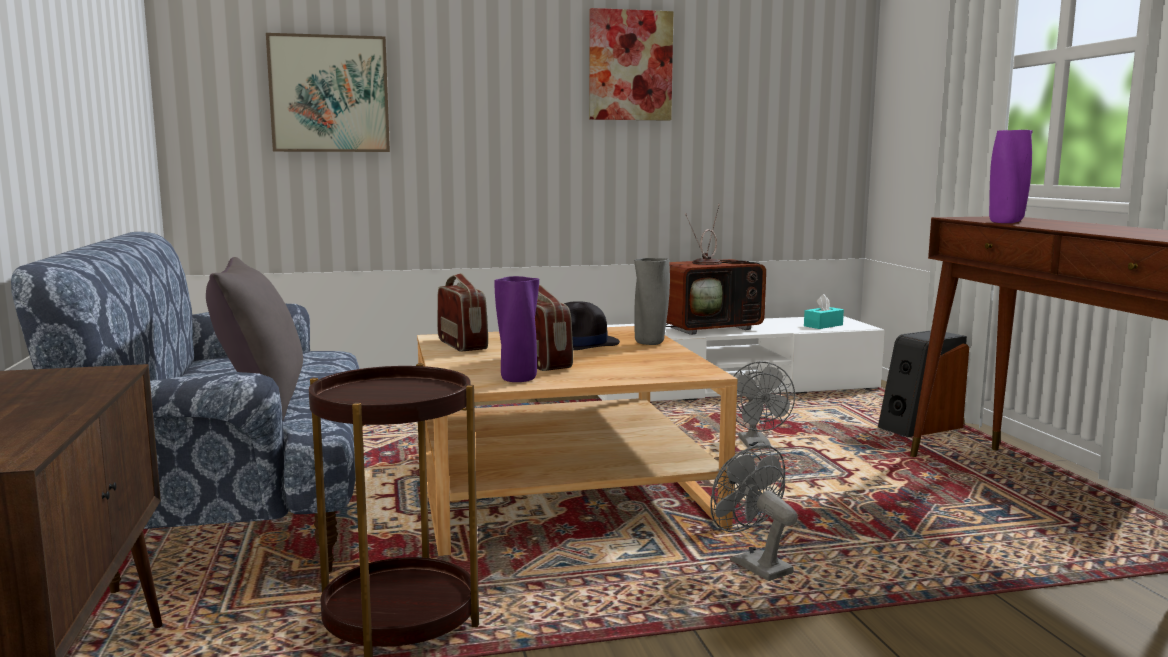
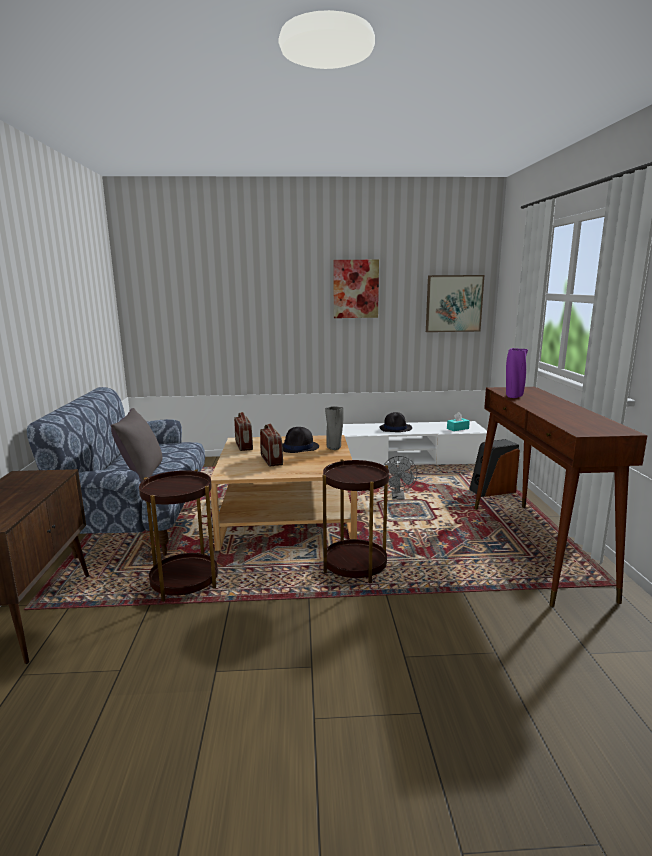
camera: 10 degrees right, 5 degrees up
(329, 94) = (200, 308): picture -> picture (453, 303)
(518, 379) = (254, 471): purple vase -> none
(711, 328) = (395, 428): television -> black hat
(753, 565) = (355, 566): grey fan -> brown side table

